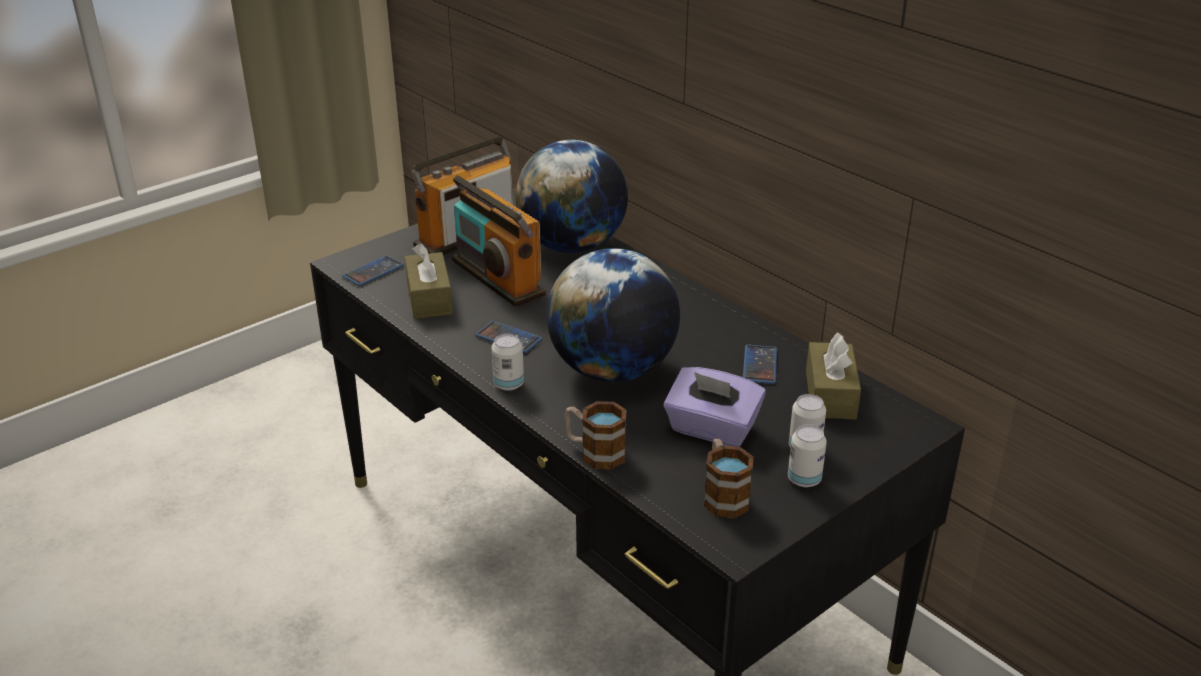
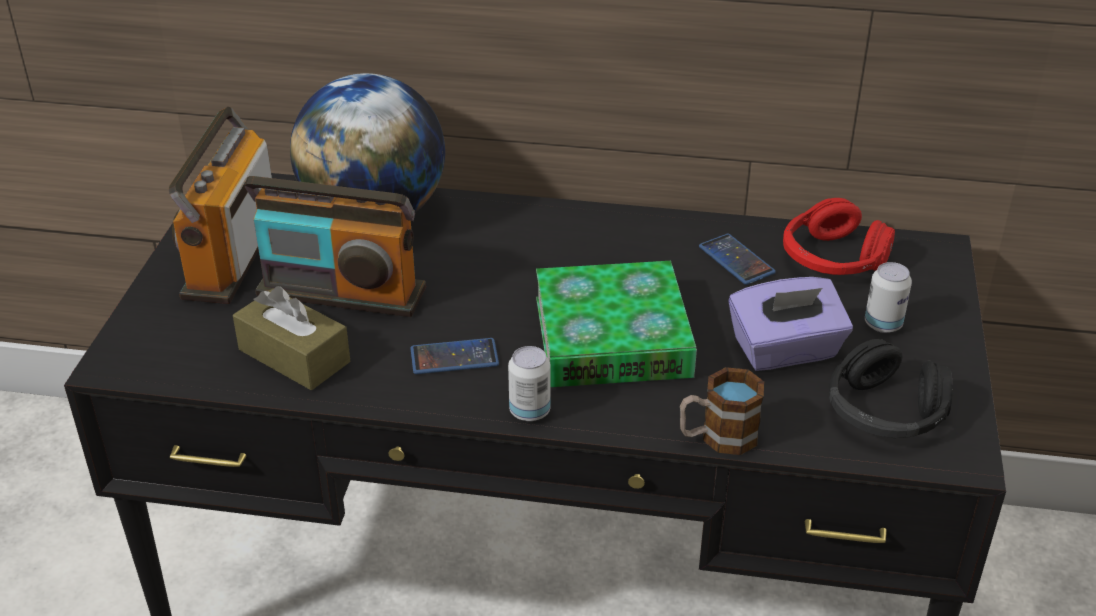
camera: 40 degrees left, 5 degrees up
(373, 272) = (173, 356): phone -> none
(613, 370) = (612, 337): globe -> book
(723, 495) = (884, 412): mug -> black headphones
(804, 479) = (924, 356): can -> none
(830, 394) = (832, 259): brown tissue box -> red headphones

